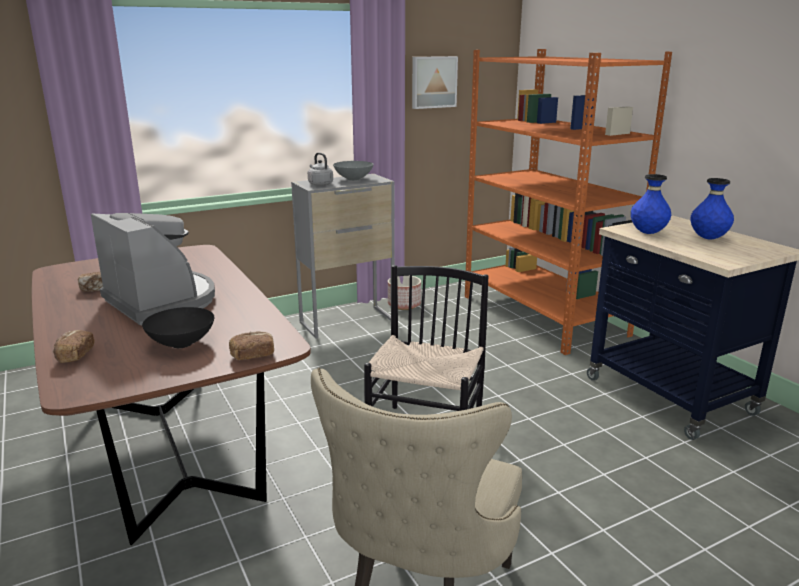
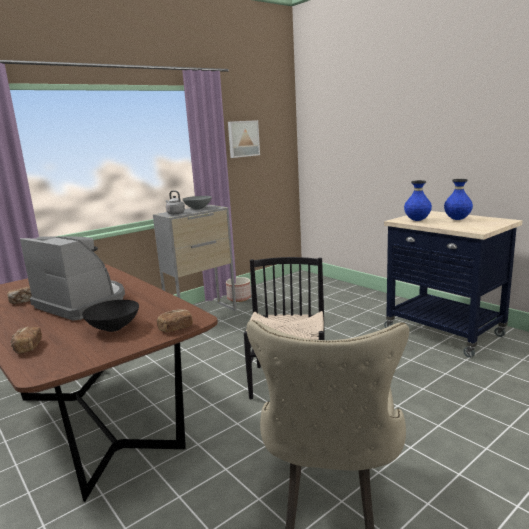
camera: 10 degrees left, 5 degrees down
(542, 315) = (338, 293): orange bookcase -> none

